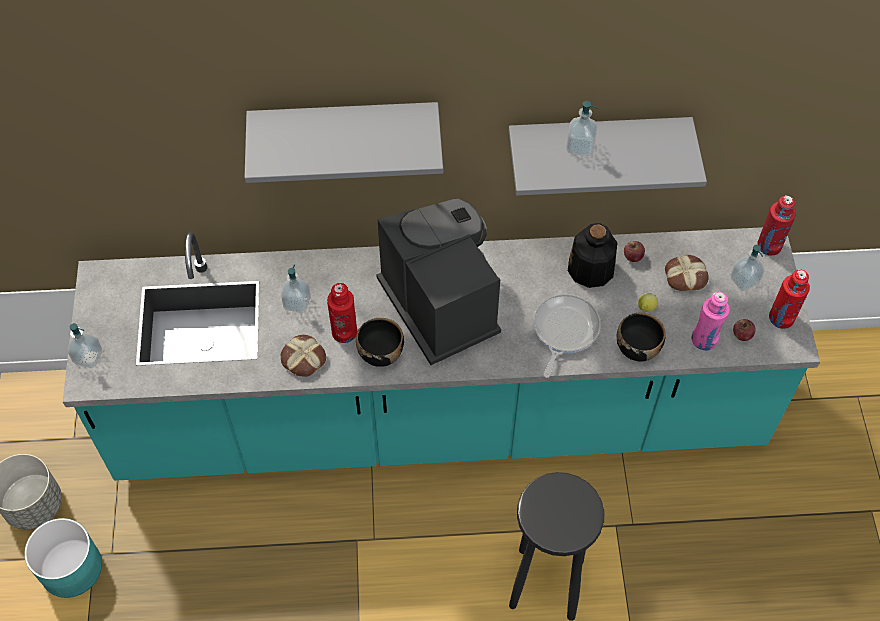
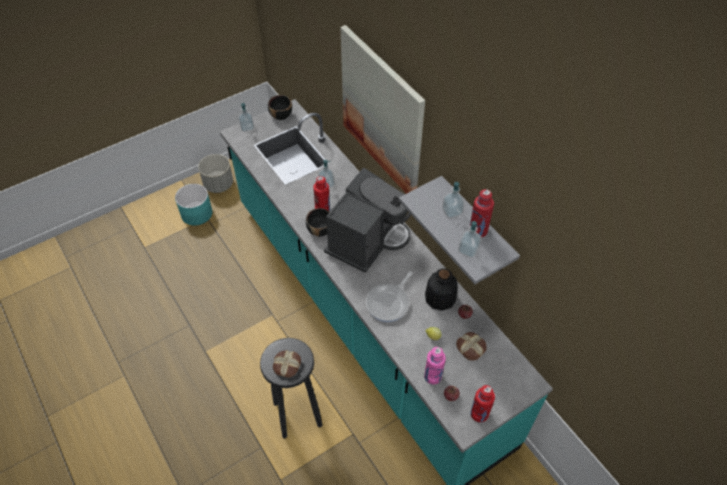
camera: 60 degrees right, 5 degrees down
(303, 359) = (296, 201): bread -> bread (286, 365)
(344, 129) = (382, 113): grey shelf -> picture
(563, 330) = (389, 303): frying pan -> frying pan turned 135 degrees clockwise
(637, 347) = (403, 344): black bowl -> black bowl (281, 115)
(744, 280) = (492, 381): soap dispenser -> soap dispenser (468, 250)
(769, 246) = (529, 385): red bottle -> red bottle (478, 230)

